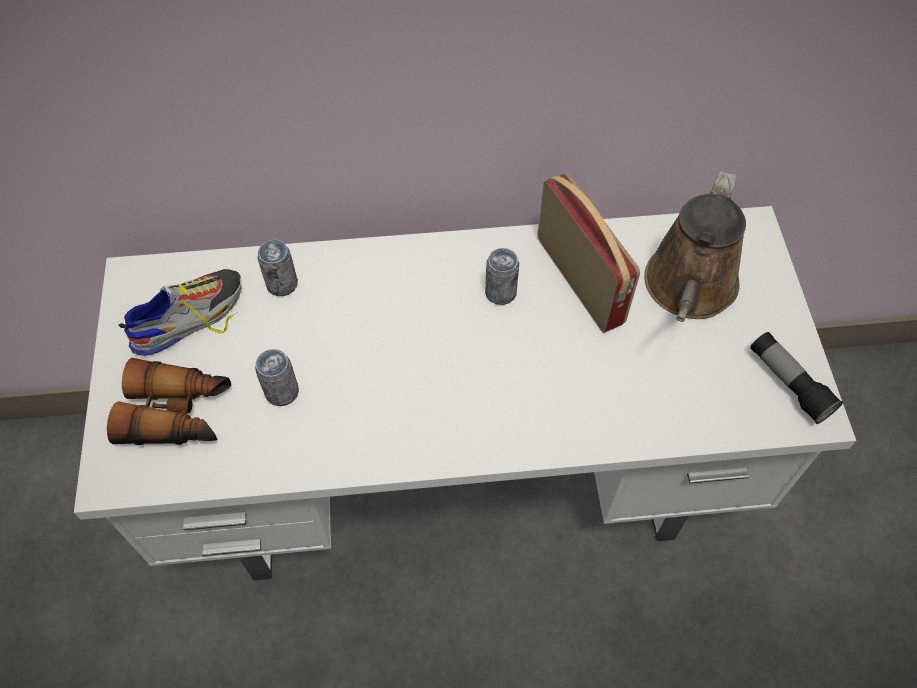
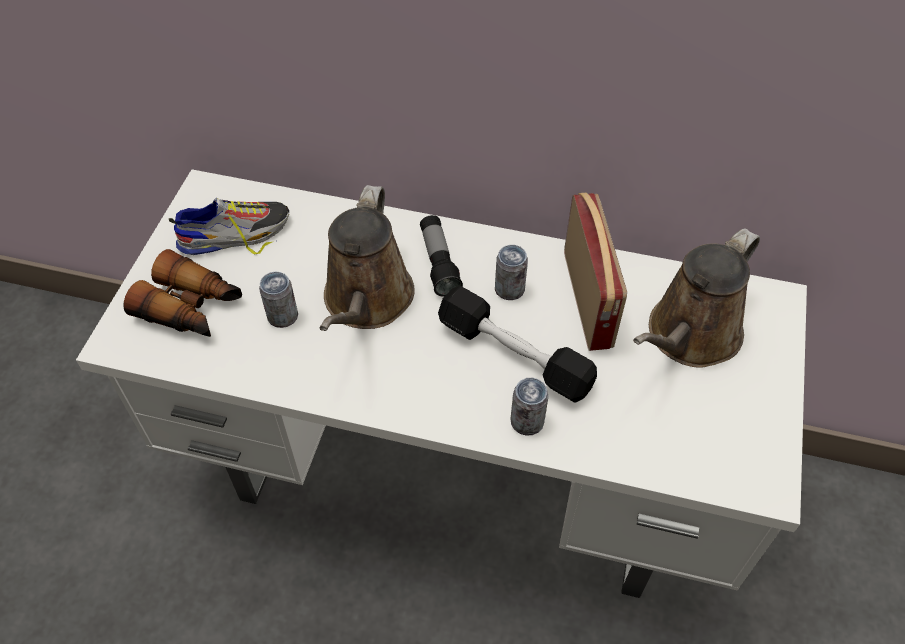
camera: 20 degrees right, 5 degrees down
(282, 284) = (322, 229): can -> can (527, 421)
(363, 349) = (366, 302): none -> brown watering can
(534, 359) = (515, 355): none -> black dumbbell
(788, 383) = (752, 450): flashlight -> flashlight (439, 263)

